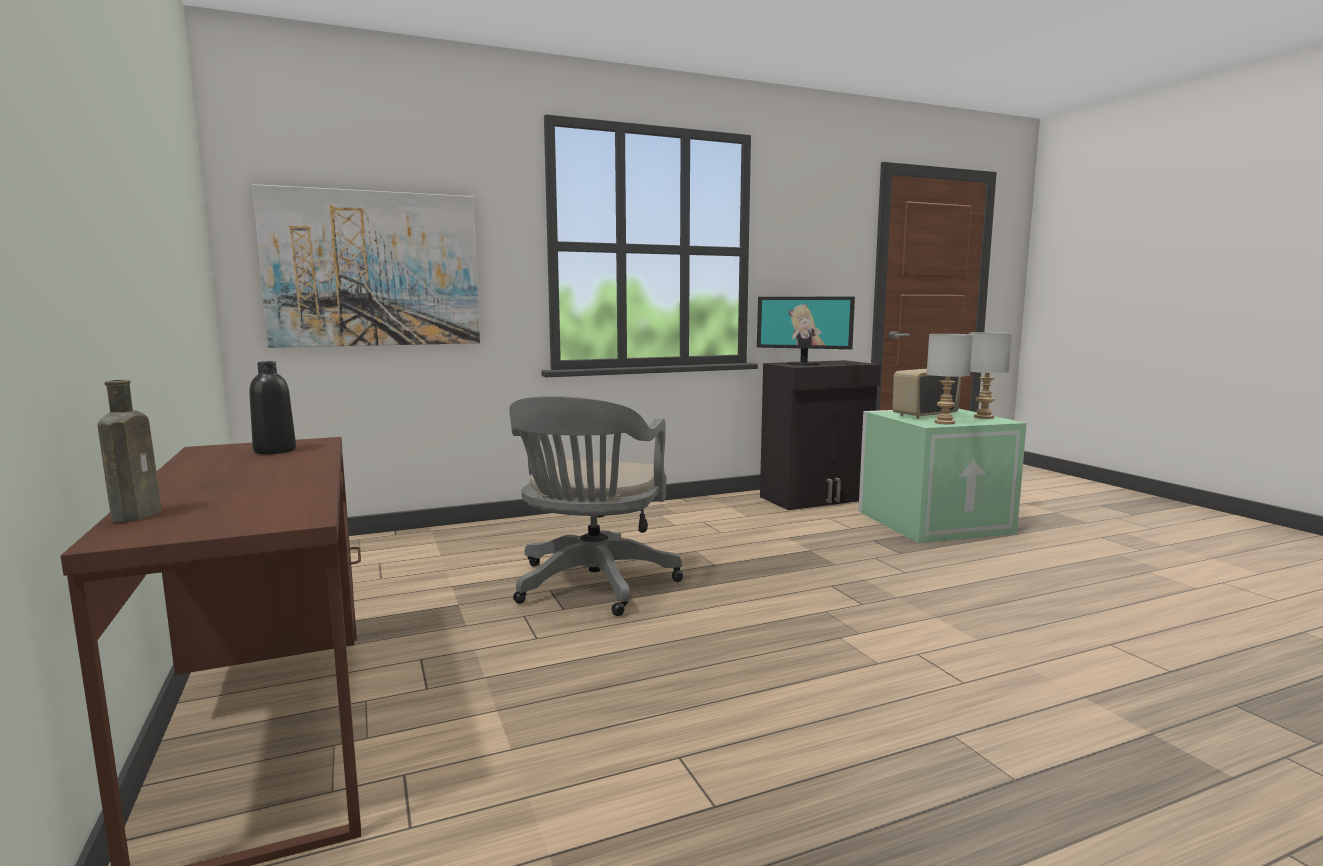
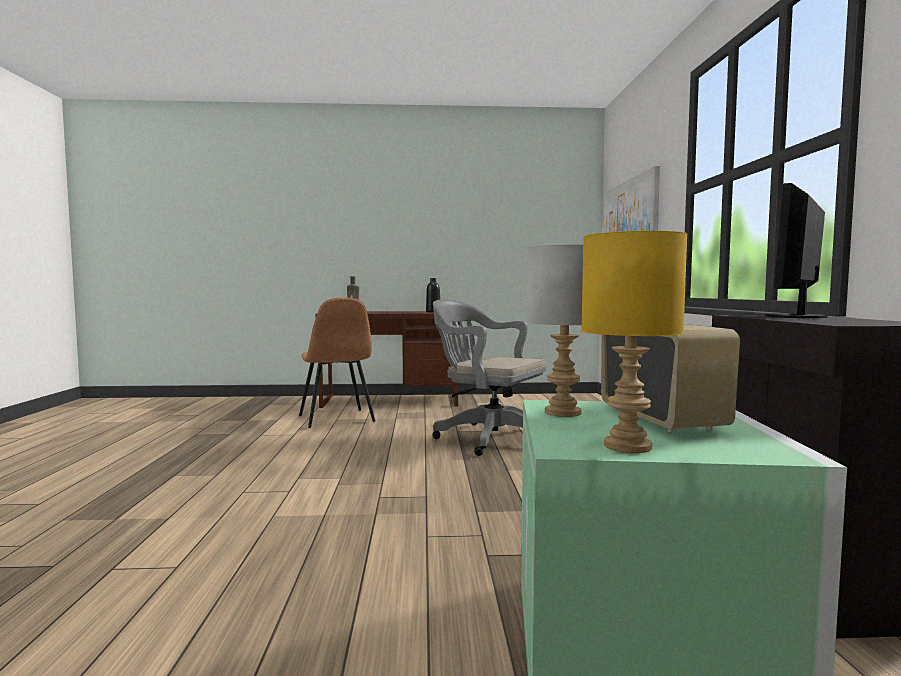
camera: 110 degrees right, 5 degrees down
(514, 748) = (336, 419): none -> brown chair
(983, 417) = (629, 447): grey table lamp -> yellow table lamp

